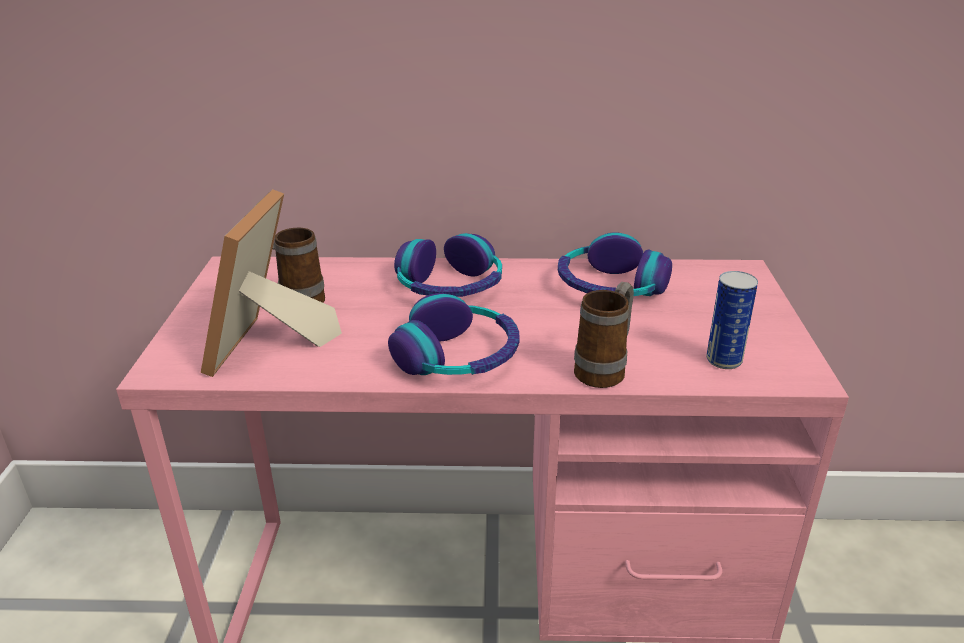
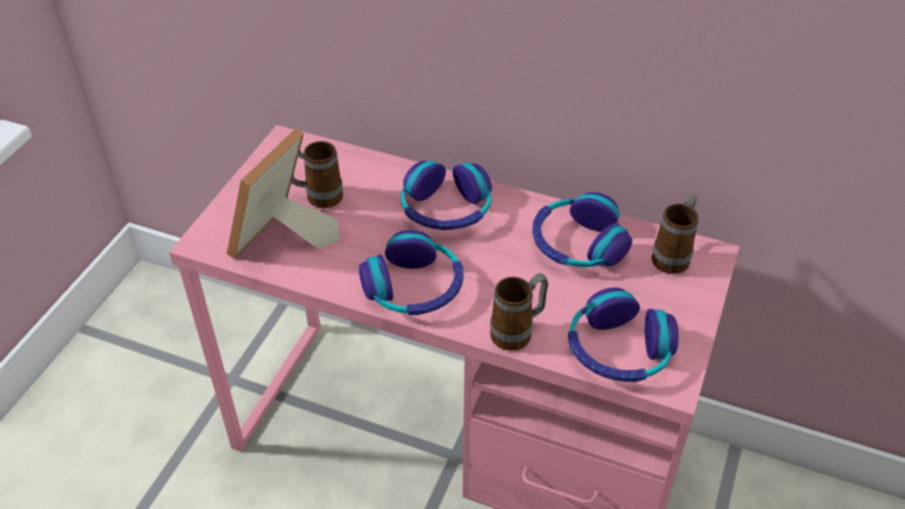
camera: 20 degrees right, 15 degrees up
(710, 278) = (673, 256): none -> mug
(724, 360) = (618, 350): can -> headphones

